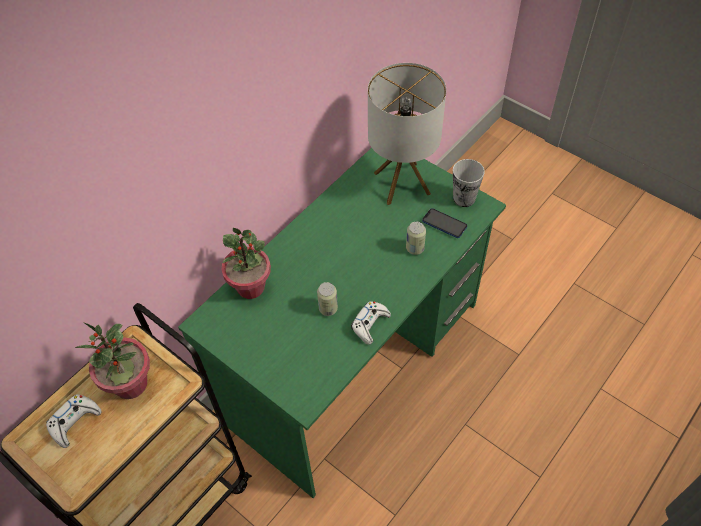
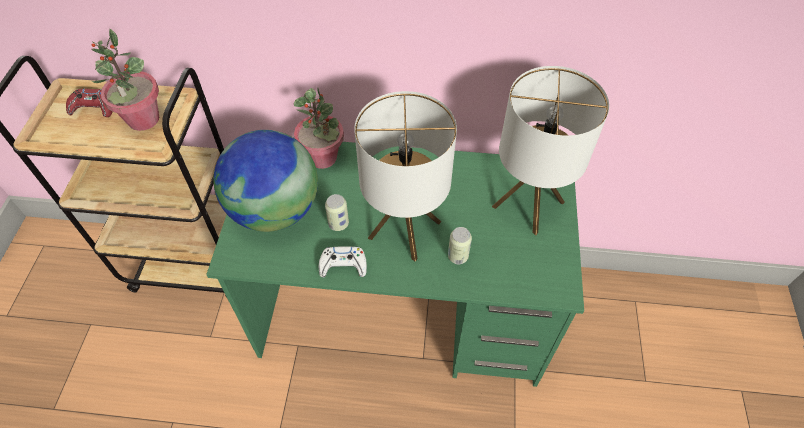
camera: 55 degrees right, 0 degrees up
(74, 422) = (93, 107): white game controller -> red game controller
(279, 347) = (275, 210): none -> globe
(367, 268) = (405, 229): none -> table lamp
(444, 224) = (509, 266): phone -> none
(464, 198) = (557, 267): cup -> none

